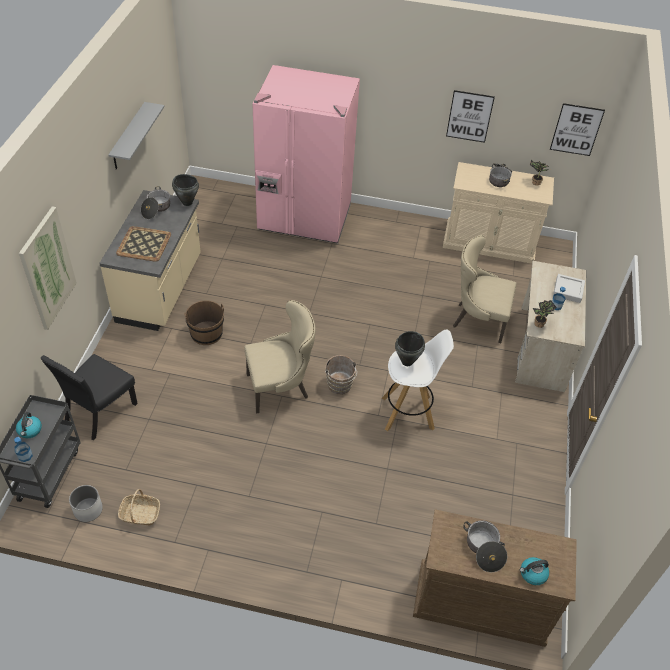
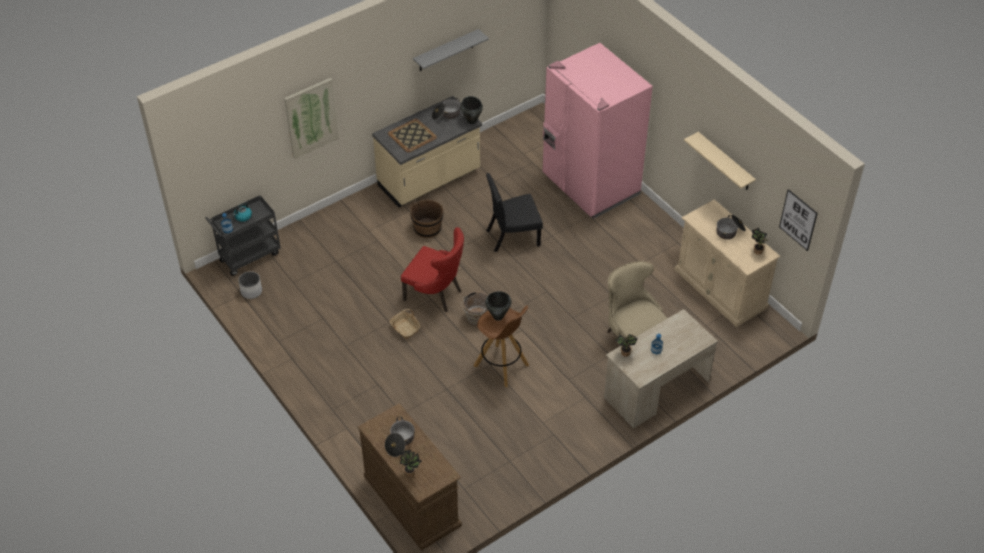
camera: 45 degrees right, 0 degrees up
(100, 411) = (313, 238): black chair -> black chair (513, 237)
(140, 514) = (276, 313): basket -> basket (404, 328)
(280, 388) = (435, 294): beige chair -> red chair
(408, 413) = (502, 366): white stool -> brown stool
(469, 116) = (725, 162): picture -> beige shelf
(532, 574) = (411, 473): kettle -> potted plant
(568, 290) = (681, 345): grey tray -> none

